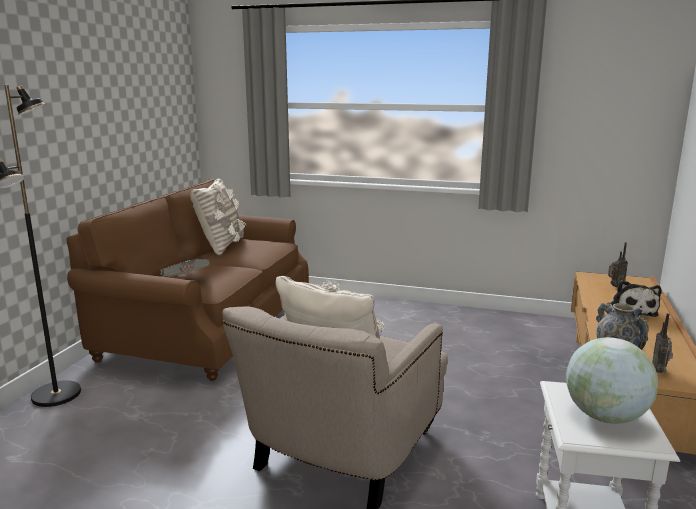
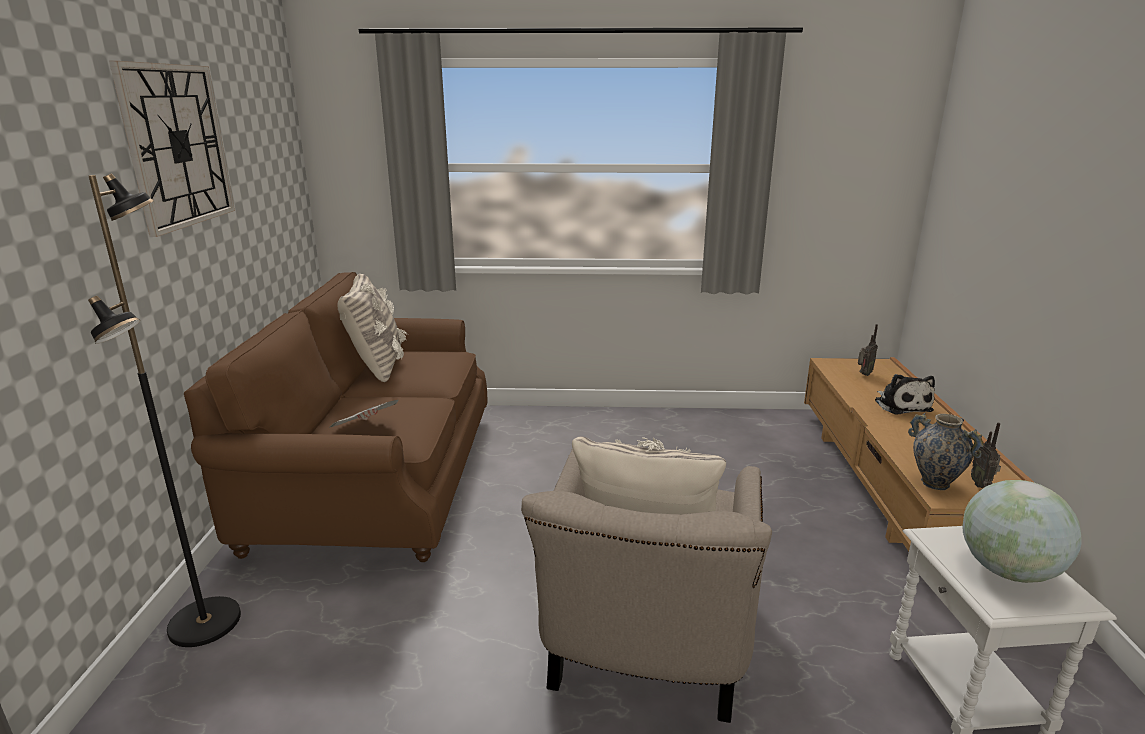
camera: 15 degrees left, 5 degrees up
(85, 78) = (177, 146): none -> wall clock

